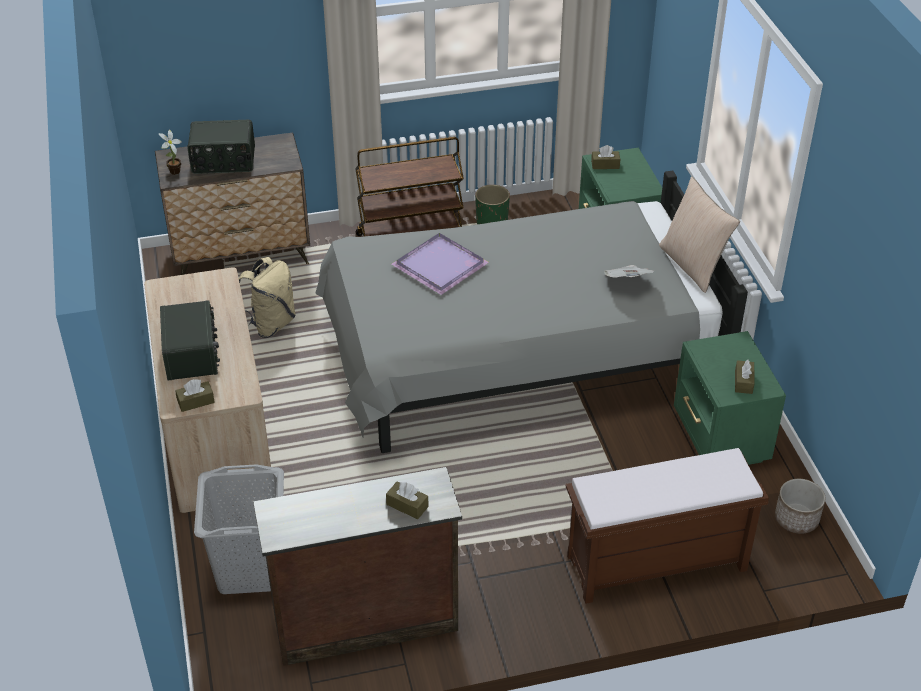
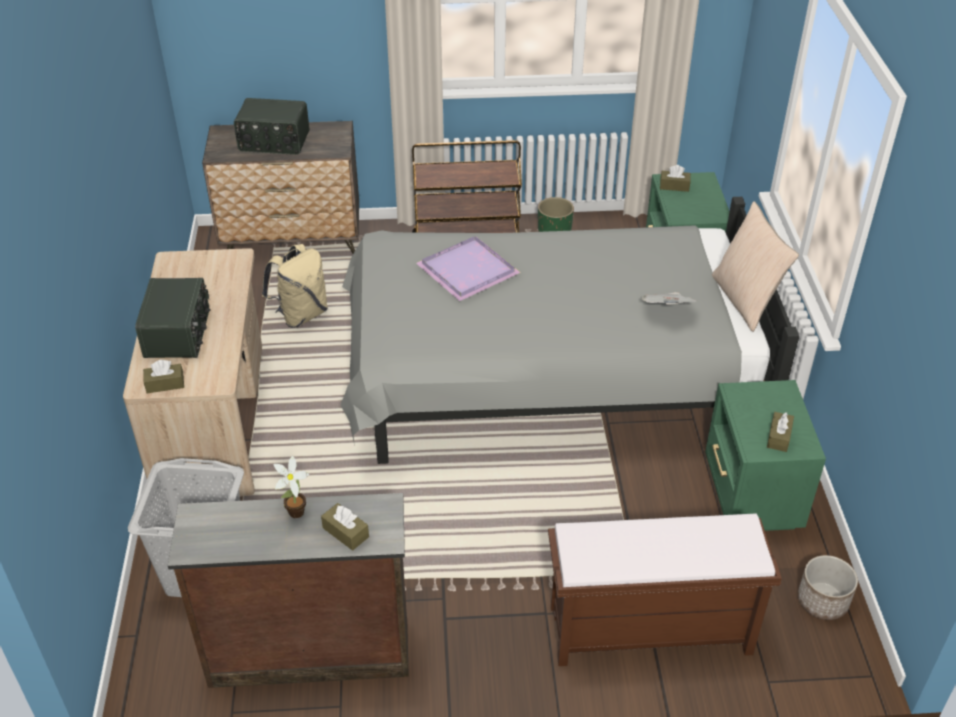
camera: 10 degrees right, 0 degrees up
(173, 172) = (221, 148): potted plant -> potted plant (294, 514)

